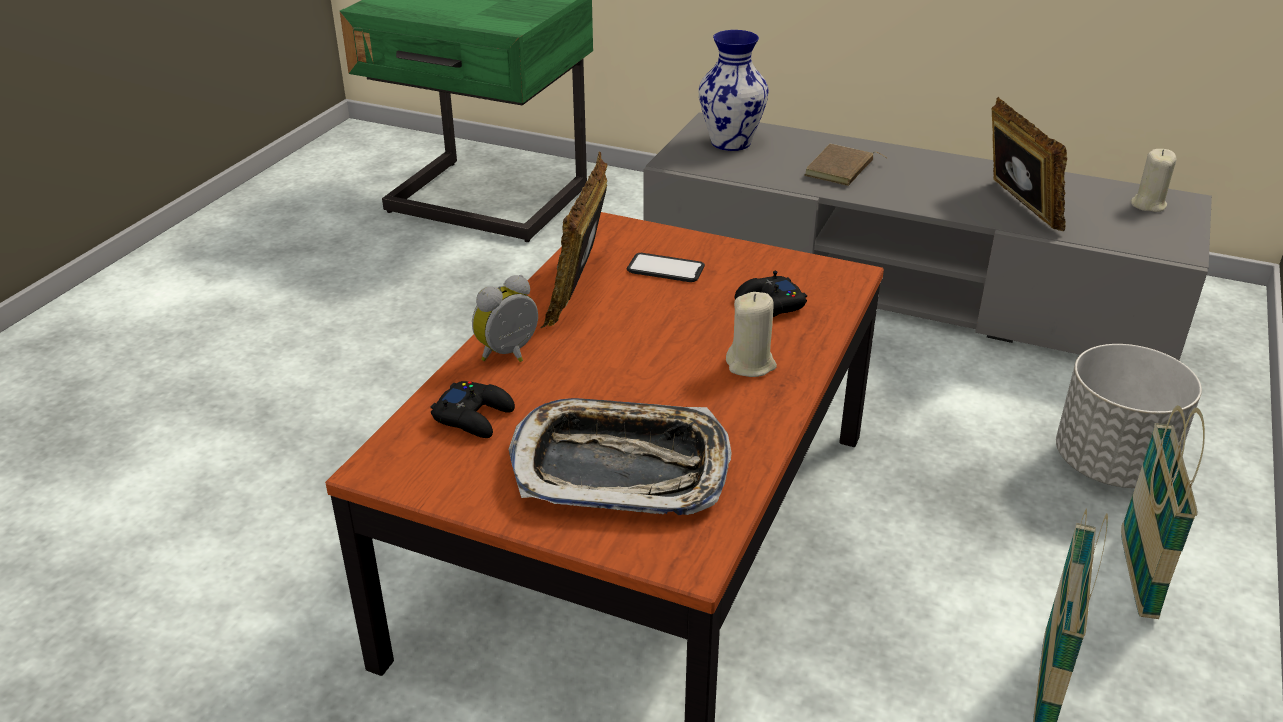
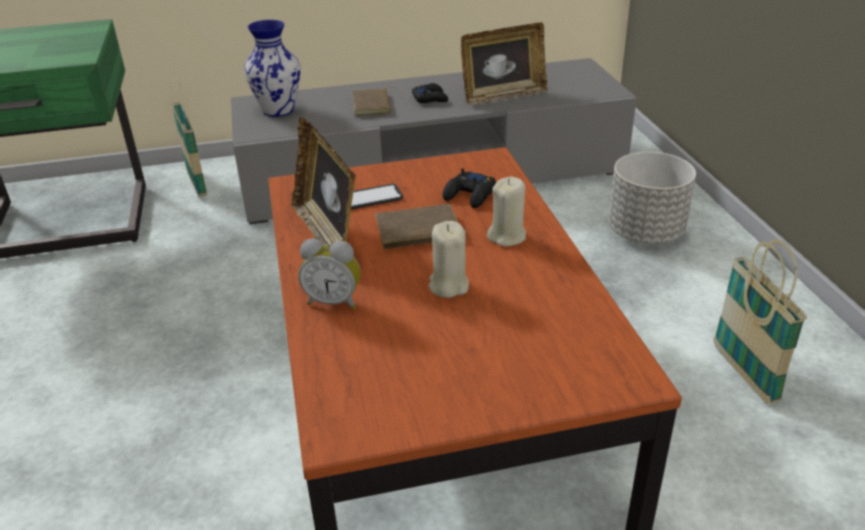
camera: 35 degrees left, 0 degrees up
(474, 416) = (364, 357): black game controller -> black game controller (430, 98)
(510, 355) = (334, 301): alarm clock -> alarm clock turned 90 degrees counterclockwise
(621, 467) = (514, 341): tray -> none
(666, 324) = (418, 233): none -> brown book
(1016, 208) = (503, 95): picture frame -> picture frame turned 120 degrees clockwise
(1137, 576) = (719, 287): basket -> basket (197, 184)
(1148, 204) = (567, 72): beige candle -> beige candle (448, 285)

